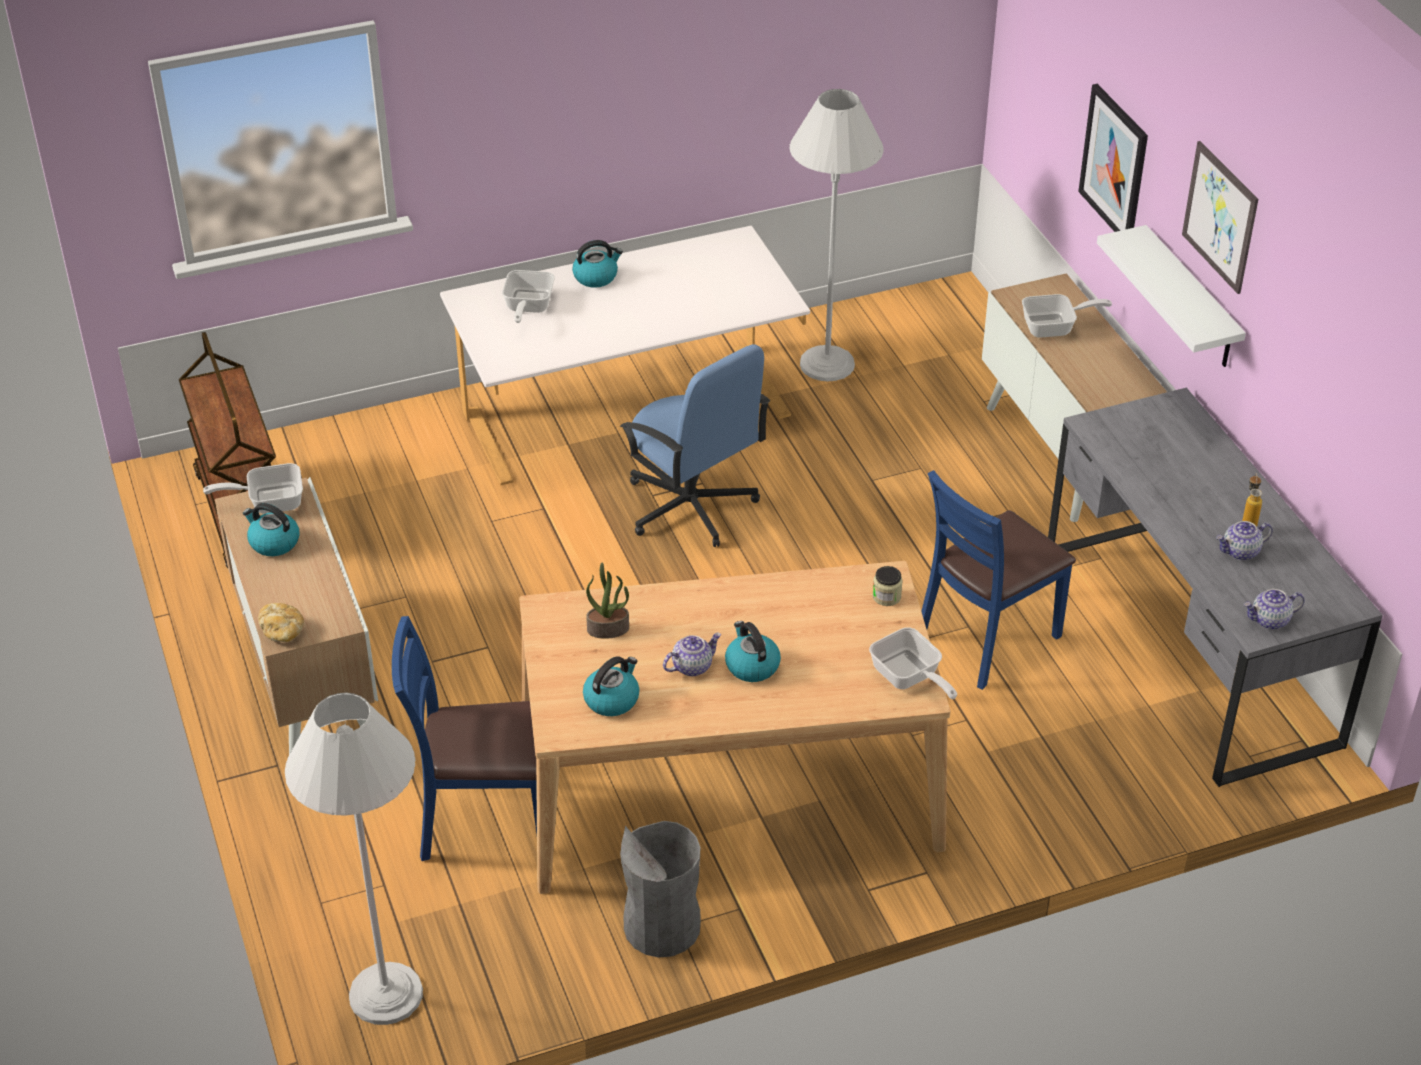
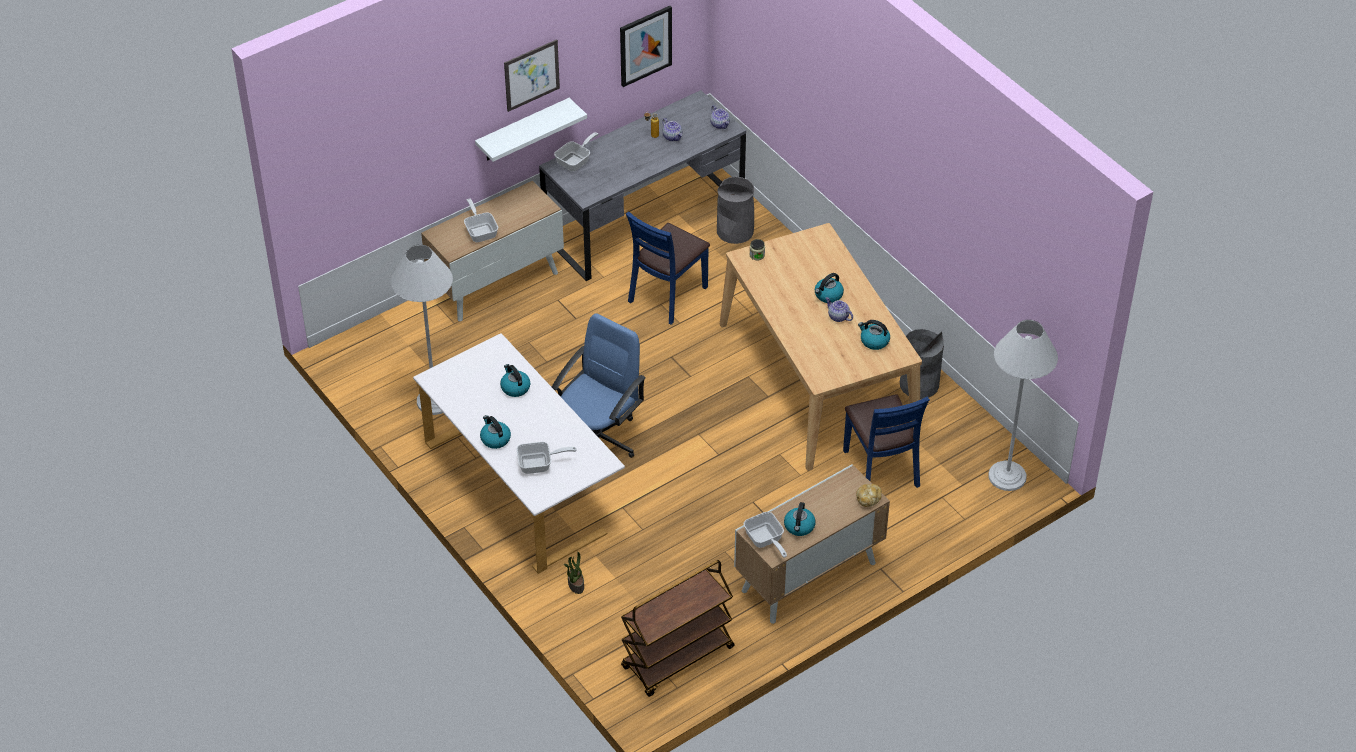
camera: 105 degrees left, 5 degrees up
(608, 628) = (824, 353): potted plant -> potted plant (575, 585)
(689, 306) = (515, 387): none -> kettle
(909, 678) = (812, 239): frying pan -> frying pan (576, 161)
(987, 638) = (667, 295): blue chair -> blue chair turned 90 degrees clockwise
(1114, 163) = (436, 144): picture -> picture (645, 45)
(1140, 758) = (735, 231): none -> grey trash can

